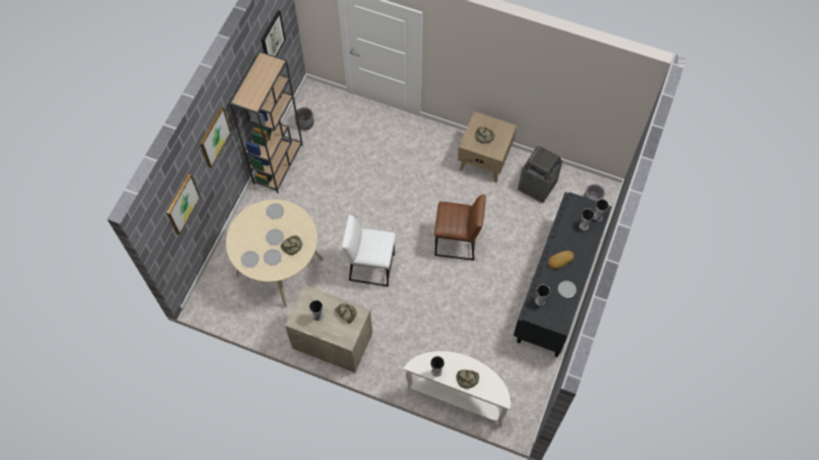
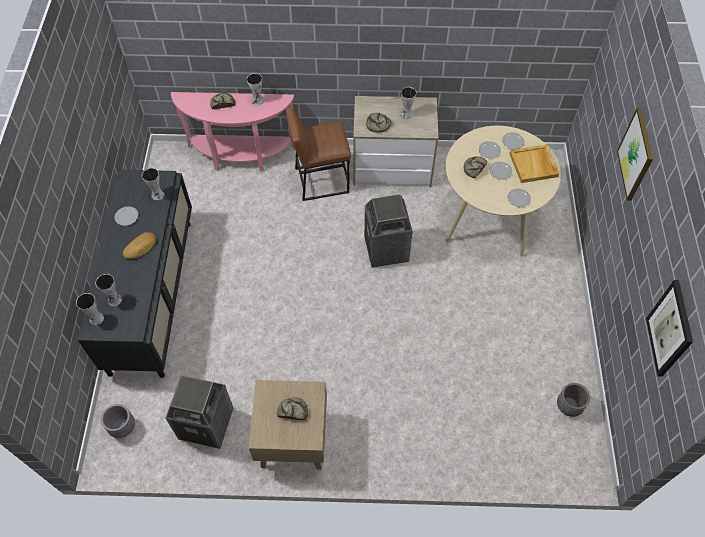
camera: 160 degrees right, 5 degrees down
(182, 204) = (614, 89): picture -> none
(247, 234) = (533, 165): none -> beige tray
(278, 164) = (568, 337): bookcase -> none
(371, 267) = (386, 249): white chair -> trash can
(457, 242) = (293, 311): brown chair -> brown chair (320, 180)
(458, 396) = (240, 157): white console table -> pink console table

